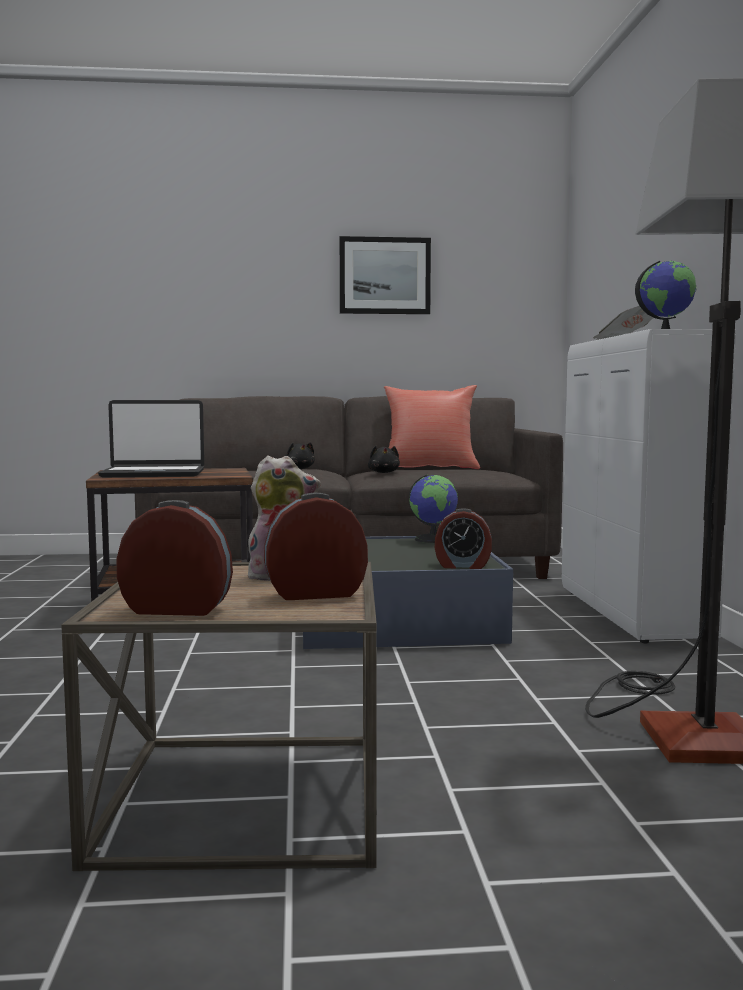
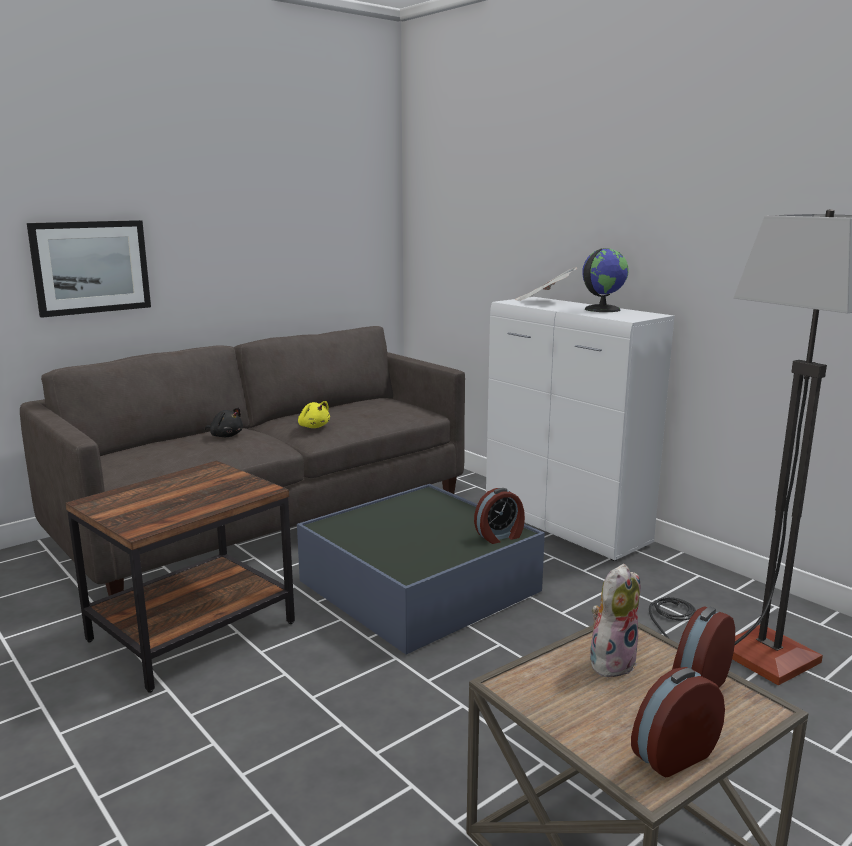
camera: 35 degrees left, 10 degrees up
(153, 474) = (164, 502): laptop -> none
(384, 276) = (246, 204): picture -> picture (91, 267)
(384, 472) = (313, 427): black plush toy -> yellow plush toy
(429, 468) = (332, 407): red pillow -> none
(433, 539) = (415, 498): globe -> none

